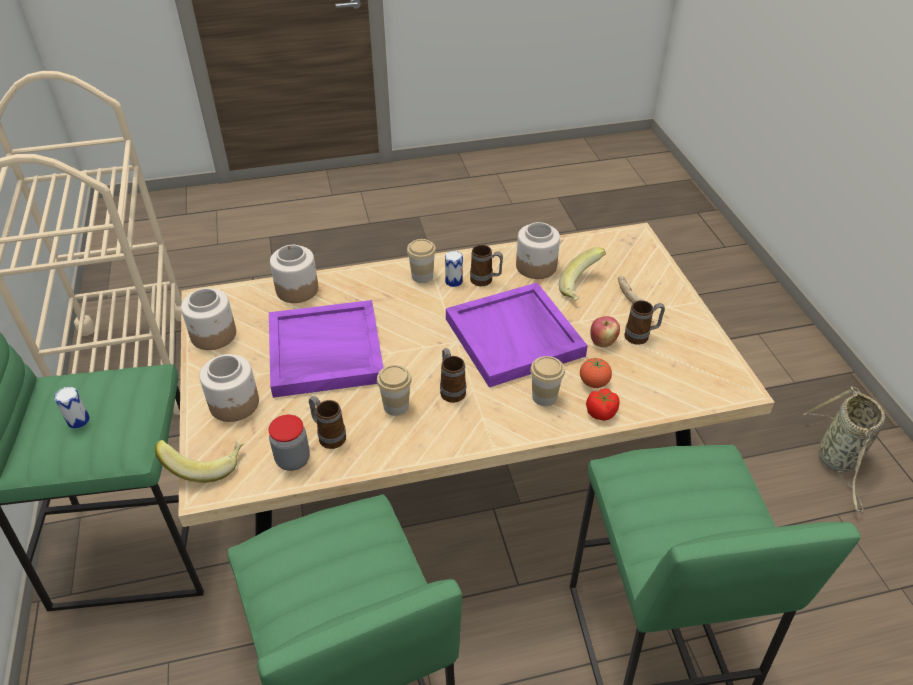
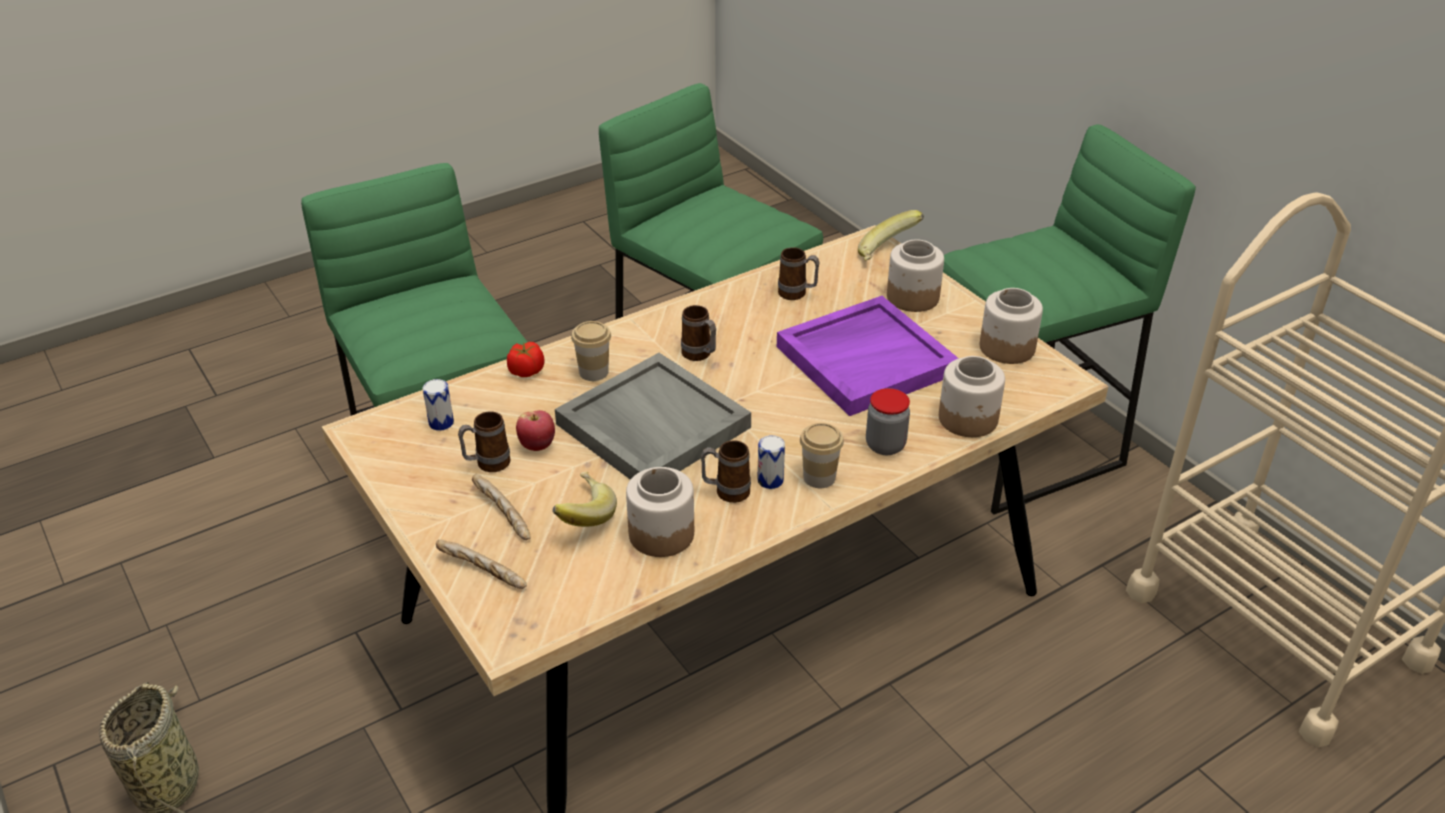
camera: 160 degrees right, 5 degrees down
(78, 420) = (1037, 252): can -> can (441, 423)
(293, 460) = (814, 272): jar -> jar (885, 445)
(396, 406) = (749, 330): cup -> none
(515, 337) = (651, 425): purple tray -> grey tray
(594, 383) = (540, 397): tomato -> none
(649, 270) = (482, 572): none -> bread

